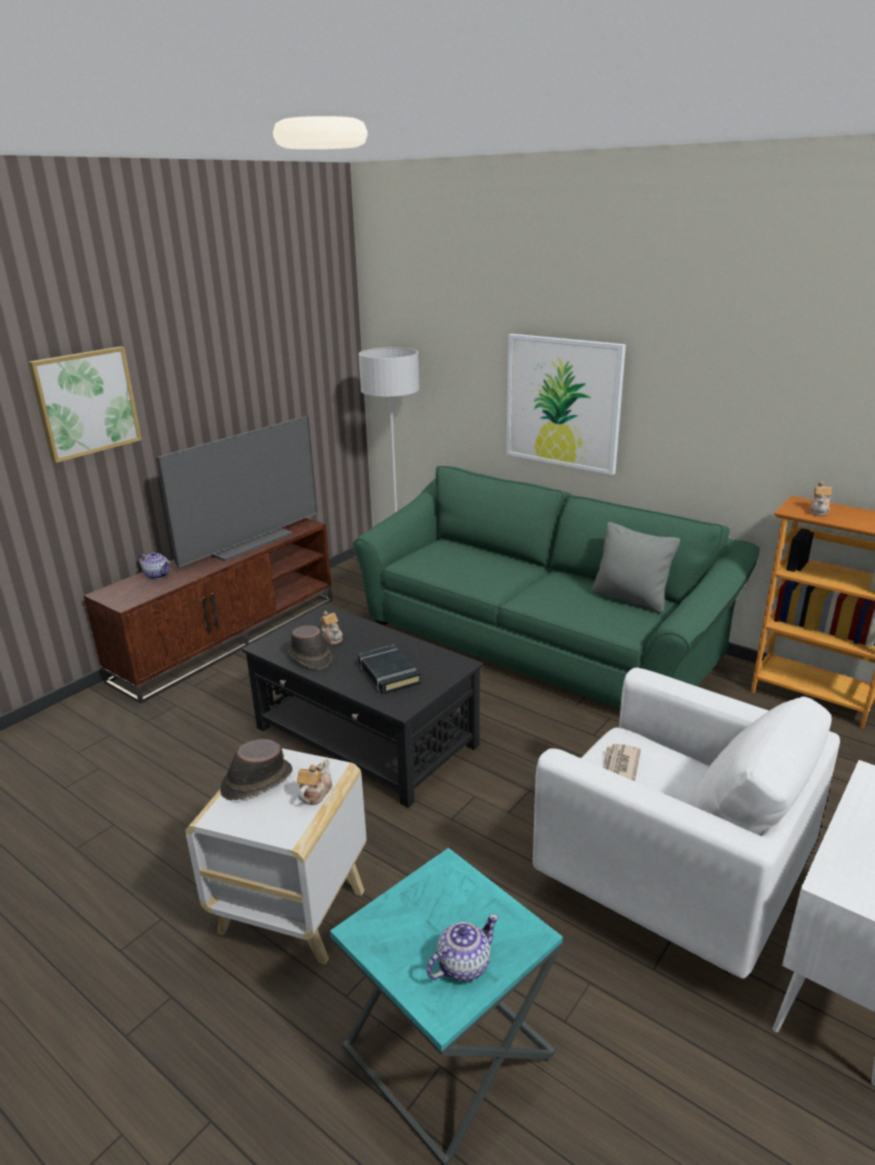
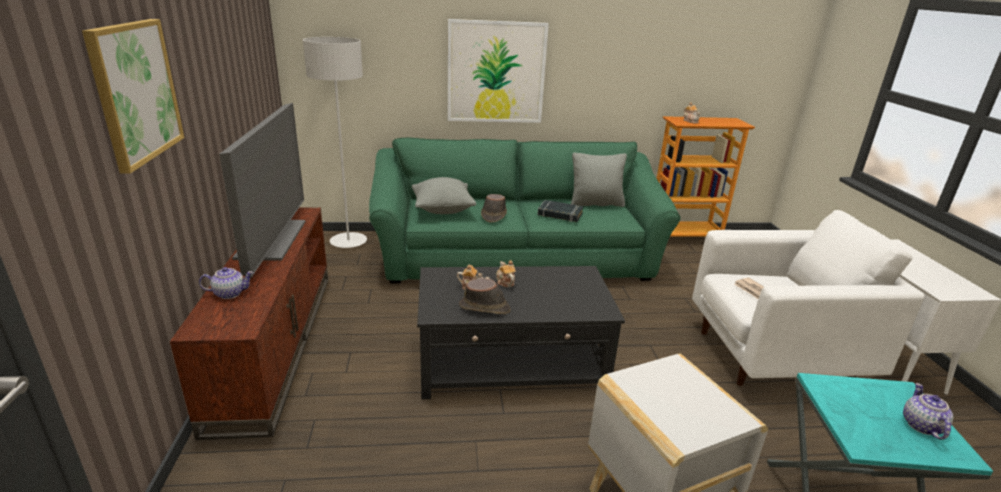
camera: 45 degrees left, 0 degrees up
(256, 781) = (655, 399): brown hat -> brown hat (493, 215)
(315, 793) = (701, 383): teapot -> teapot (505, 282)
(388, 674) = (557, 295): black book -> black book (560, 214)
(443, 556) = (442, 210): none -> grey pillow

